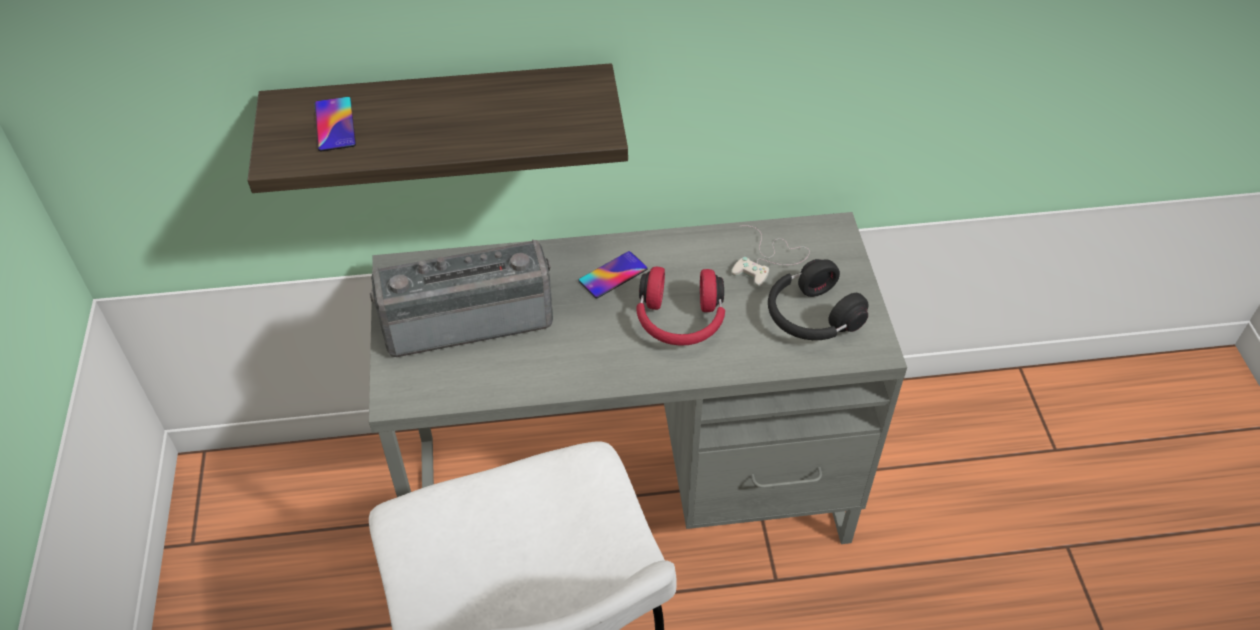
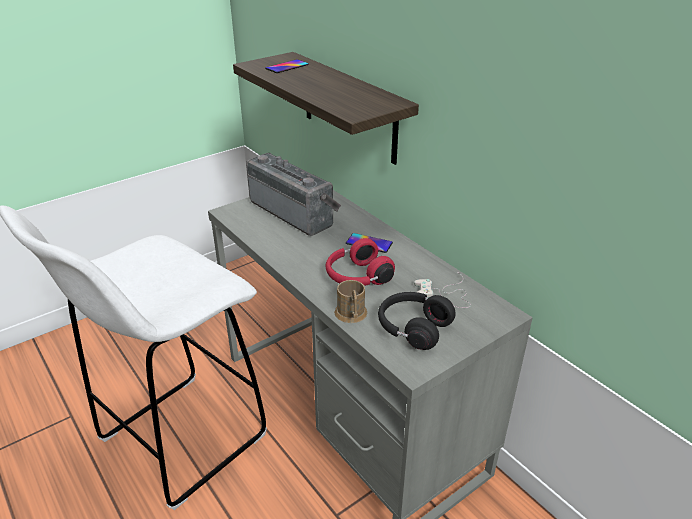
camera: 60 degrees right, 15 degrees down
(753, 361) = (351, 315): none -> brown mug

